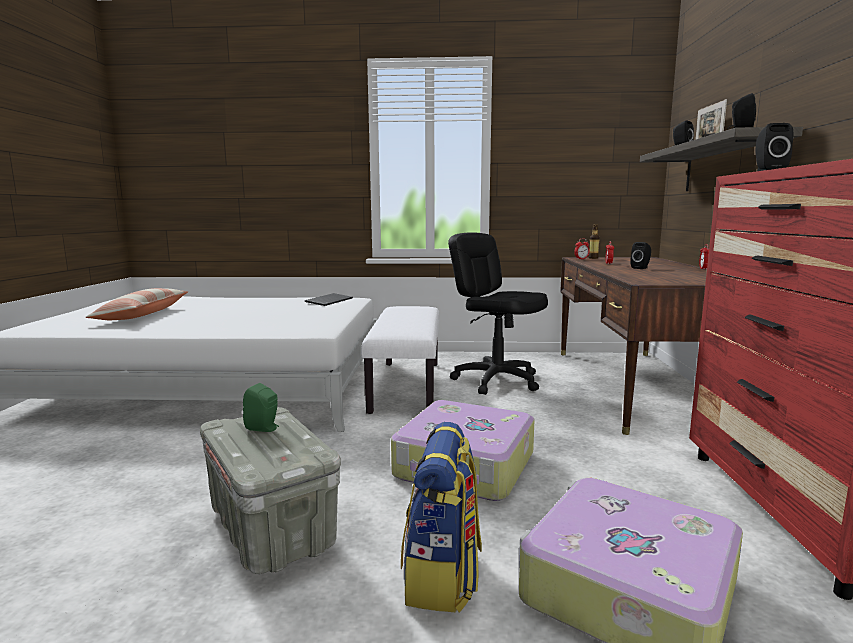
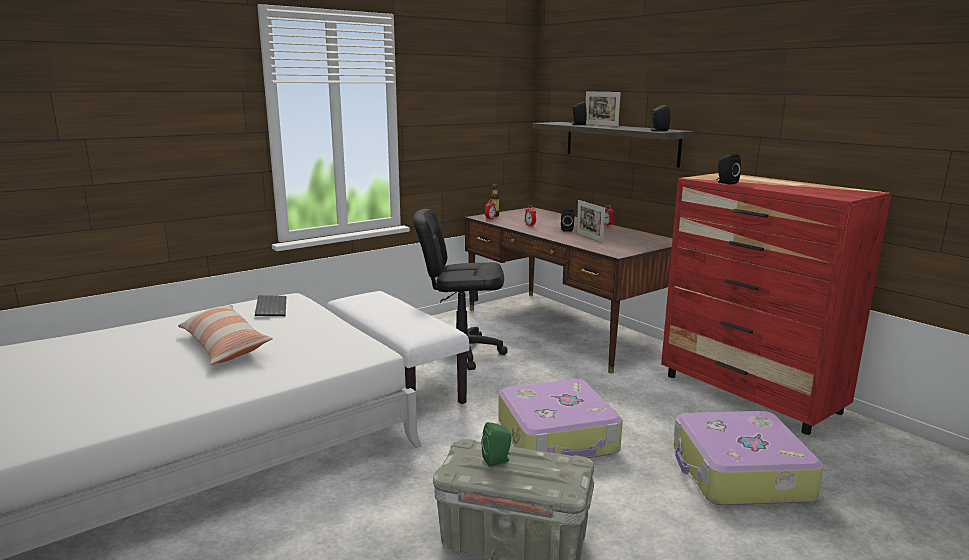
camera: 40 degrees left, 5 degrees up
(143, 315) = (84, 387): pillow -> pillow (224, 345)
(443, 576) = (659, 513): backpack -> none
(649, 273) = (589, 237): none -> picture frame

